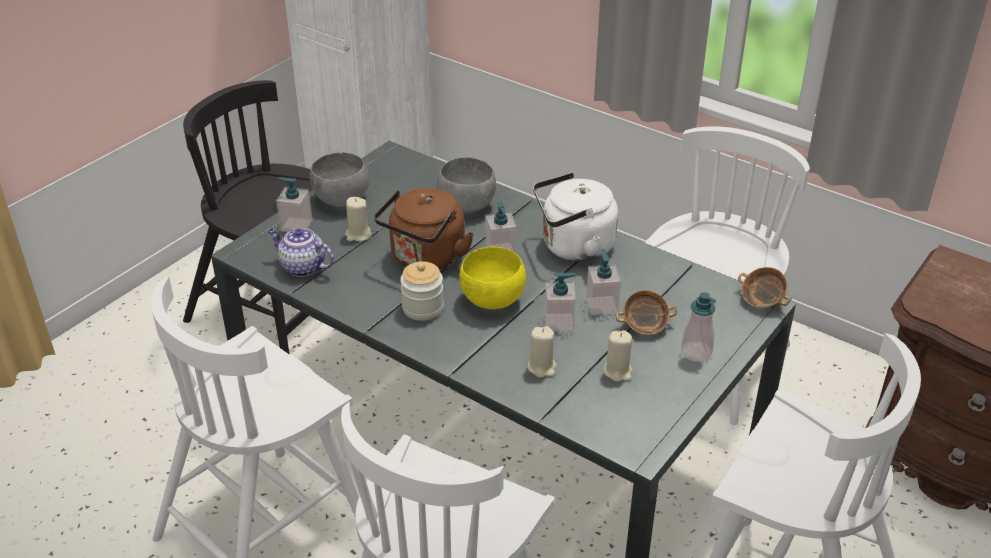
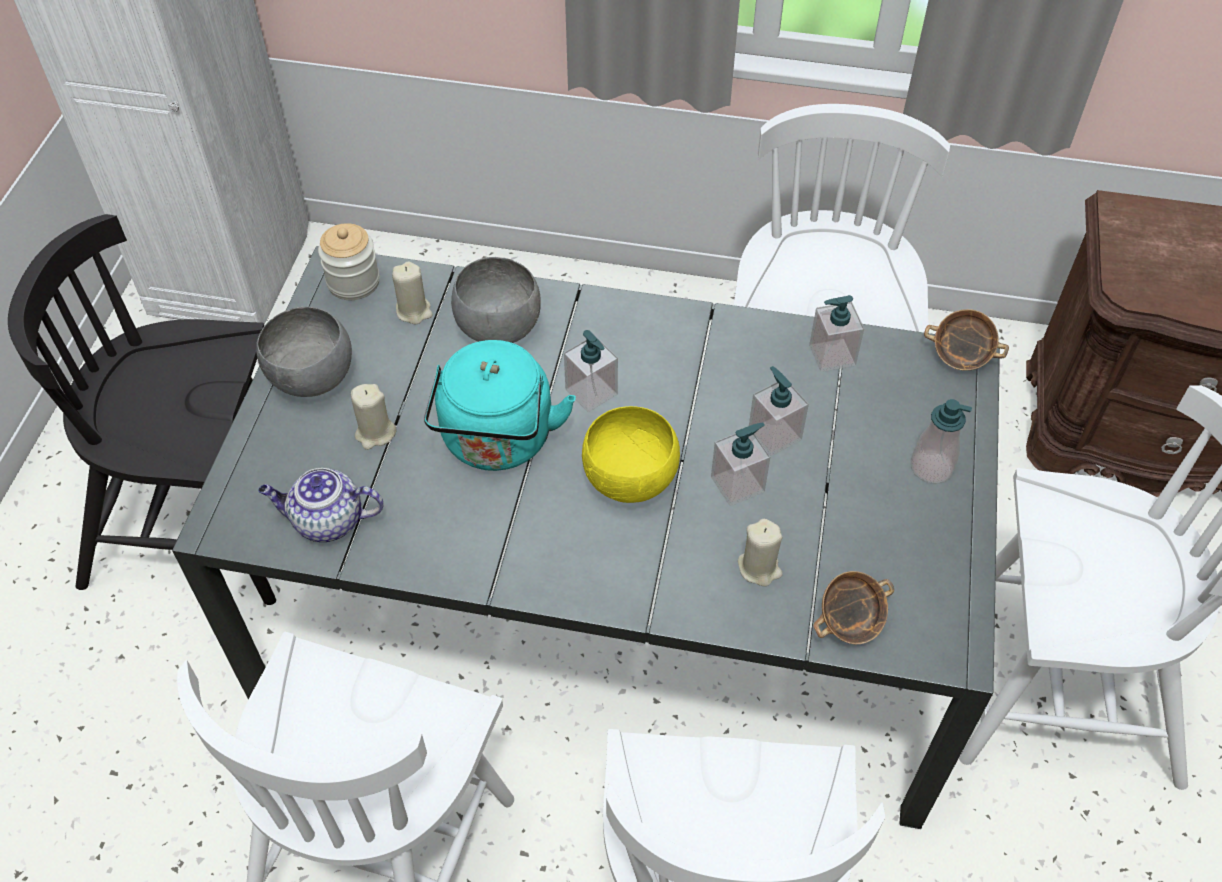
camera: 25 degrees left, 15 degrees up
(296, 225) = (272, 448): soap dispenser -> soap dispenser (831, 355)
(423, 308) = (544, 529): jar -> jar (353, 282)
(426, 259) = (497, 442): brown kettle -> turquoise kettle
(573, 247) = (682, 350): white kettle -> none
(618, 371) = (856, 536): beige candle -> beige candle (414, 311)
(644, 327) = (847, 450): bowl -> bowl (850, 622)

